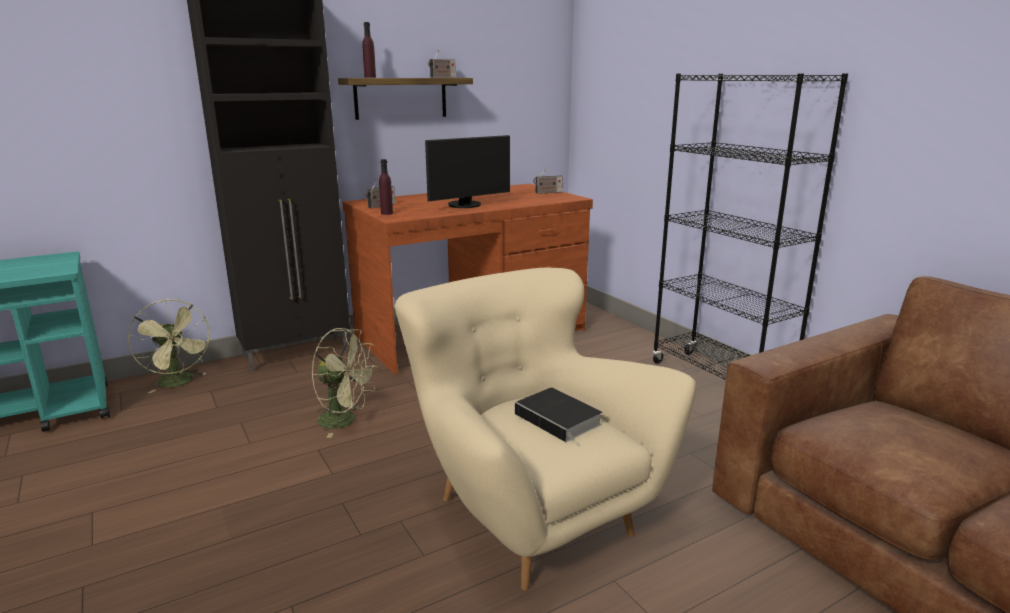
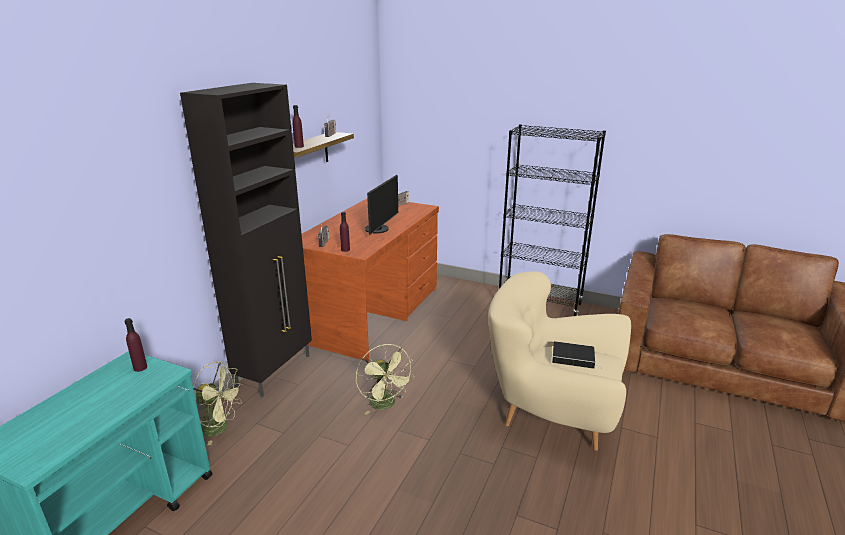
camera: 35 degrees left, 5 degrees up
(53, 262) = (140, 368): none -> purple bottle
(345, 421) = (385, 405): green fan -> green fan turned 75 degrees clockwise

